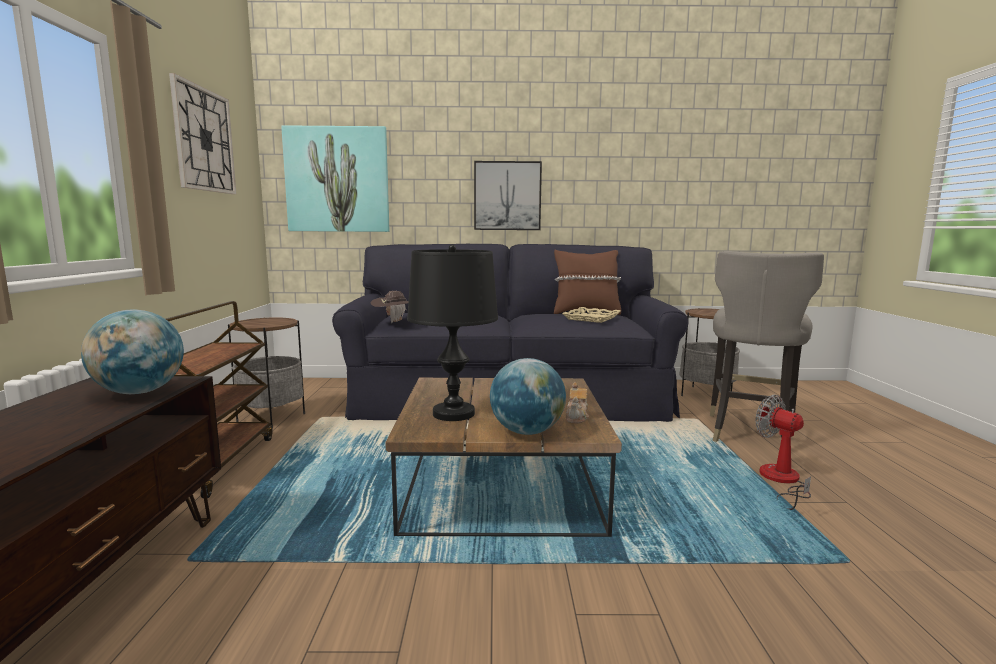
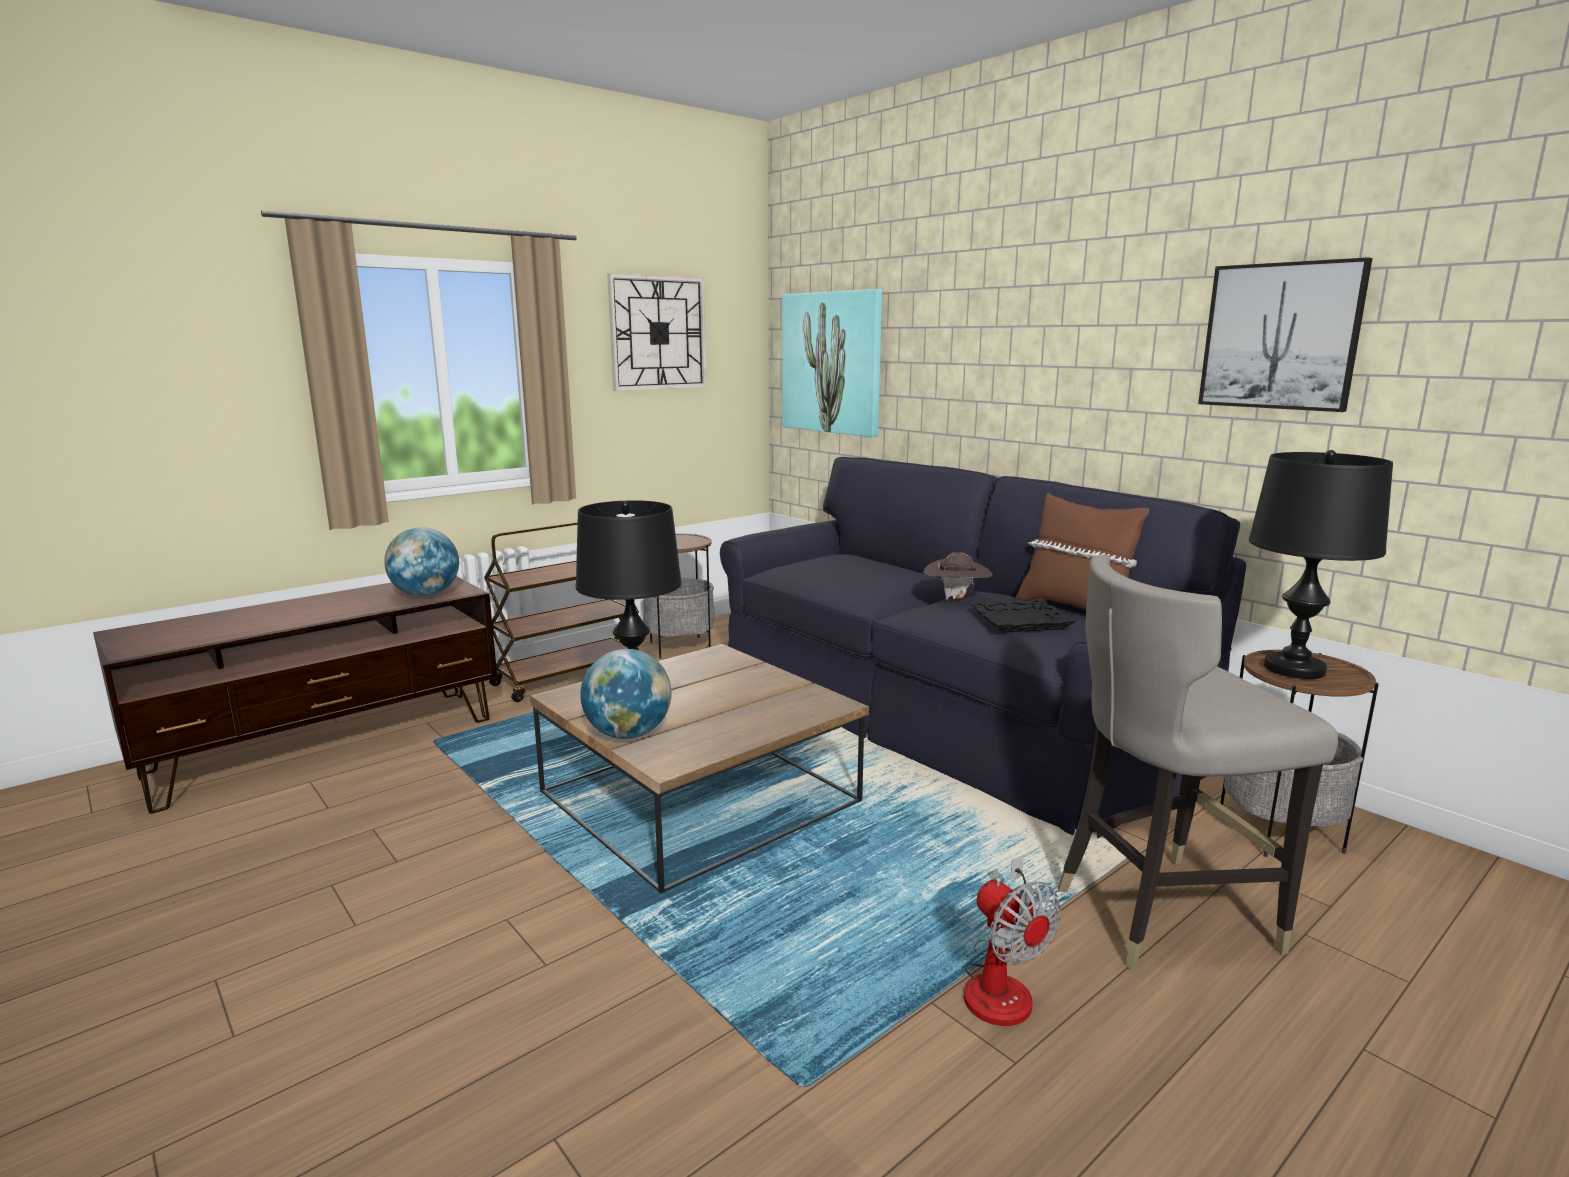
camera: 50 degrees right, 5 degrees up
(395, 322) = (782, 567): brown hat -> brown hat (956, 598)
(507, 196) = (1023, 393): picture -> picture (1280, 336)
(577, 417) = (707, 743): teapot -> none
(592, 318) = (1020, 622): beige tray -> black tray
(712, 312) = (1294, 669): none -> black table lamp
(781, 481) = (1001, 983): fan -> fan turned 135 degrees clockwise

